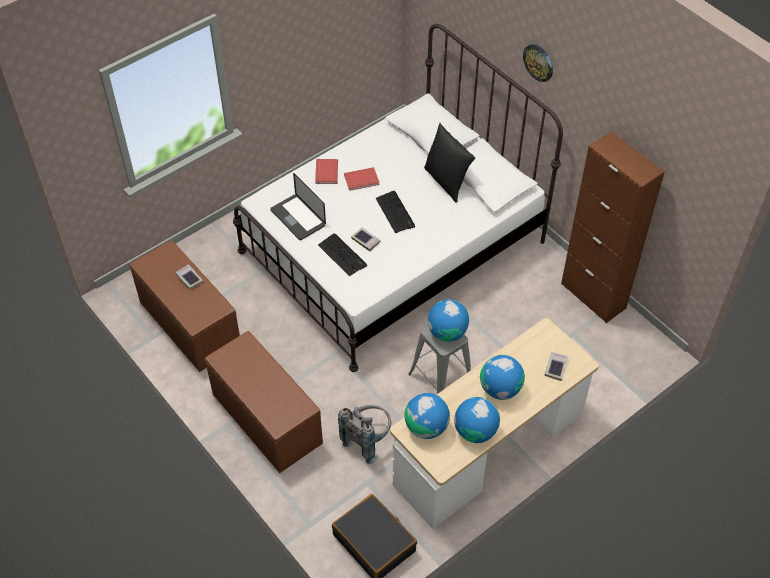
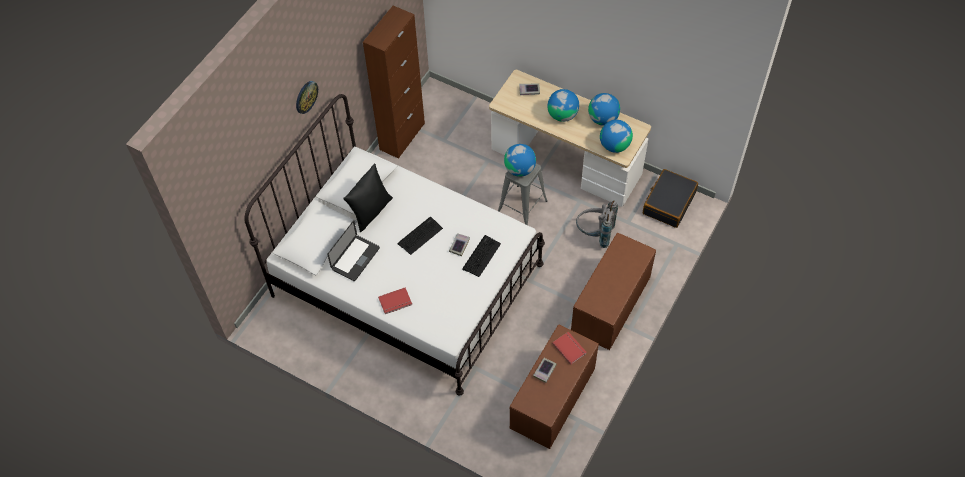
camera: 110 degrees left, 5 degrees up
(298, 218) = (456, 302): laptop -> laptop (355, 258)
(362, 180) = (394, 271): red book -> red book (570, 348)

